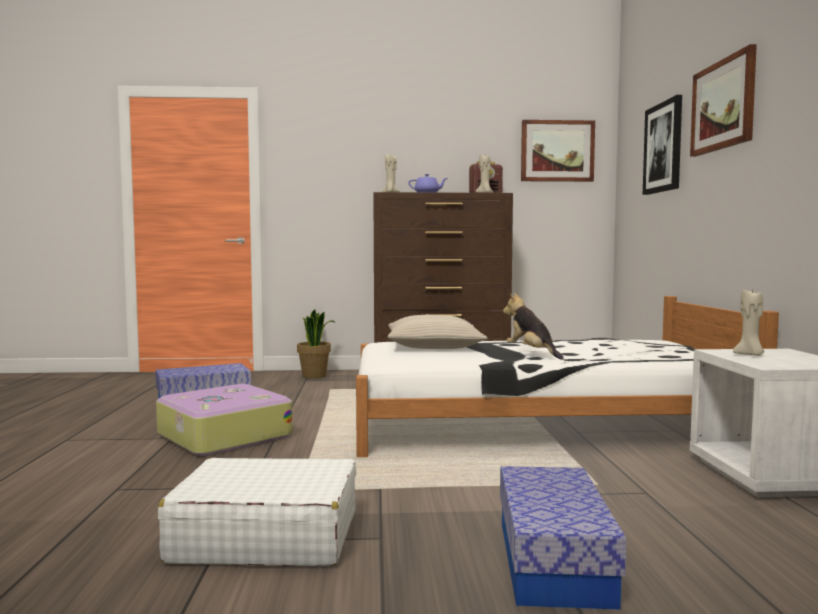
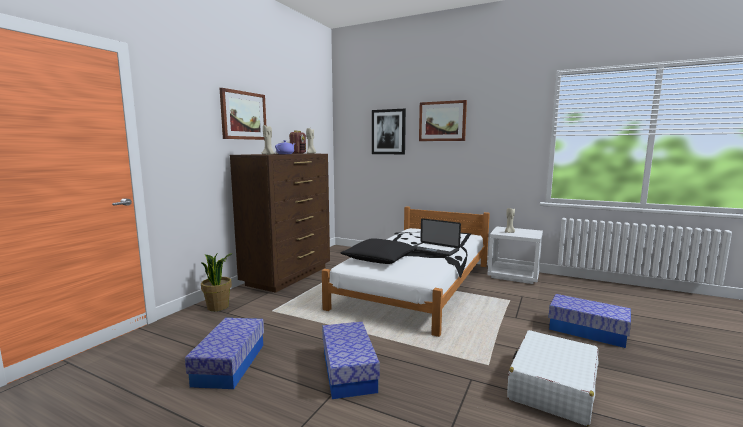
camera: 60 degrees left, 5 degrees up
(223, 435) = (348, 371): suitcase -> storage box
(433, 346) = (379, 259): beige pillow -> black pillow
(531, 353) = (434, 250): plush toy -> laptop
(557, 151) = (313, 123): picture -> picture (243, 115)

